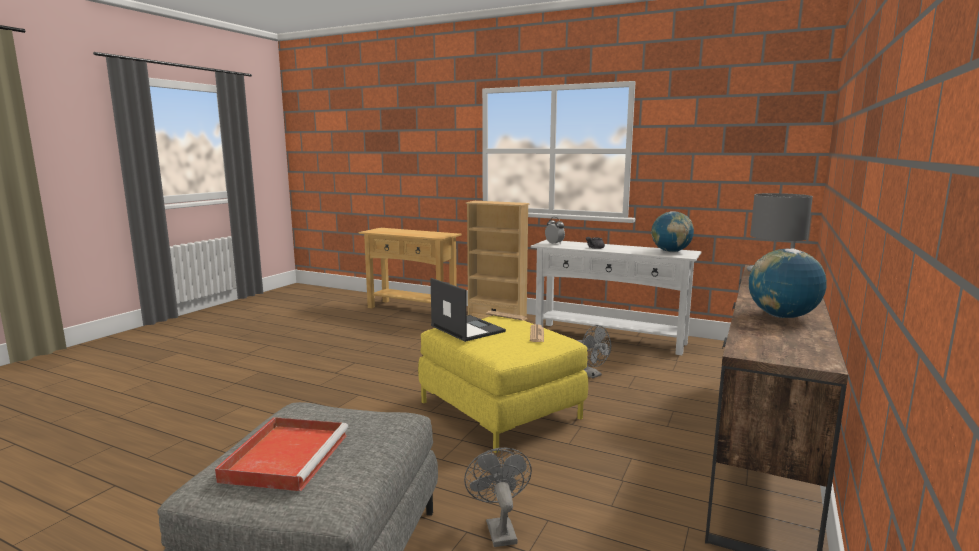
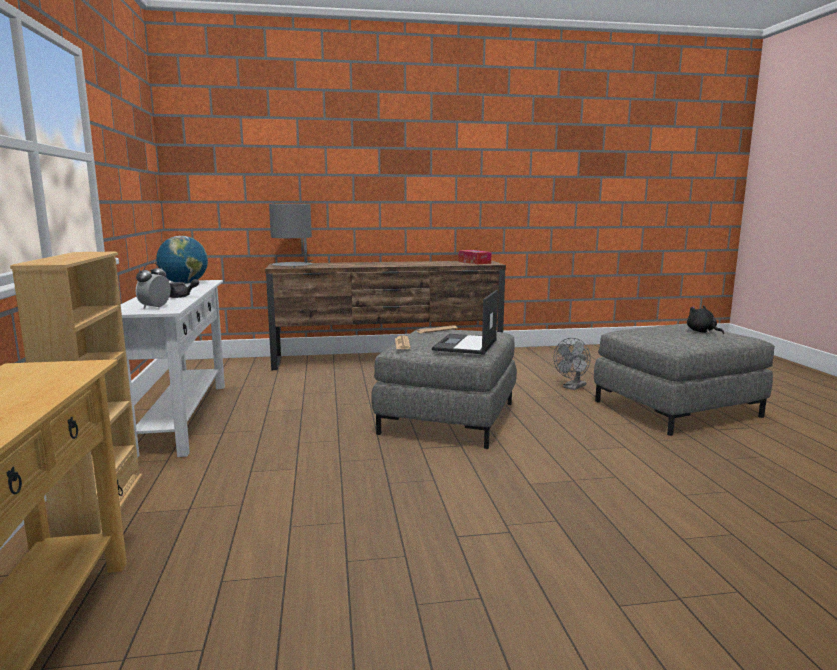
camera: 125 degrees left, 0 degrees up
(287, 456) = (702, 332): red tray -> black plush toy
(498, 410) = (449, 418): yellow ottoman -> grey ottoman
(591, 375) = (320, 405): grey fan -> none
(782, 317) = (421, 263): globe -> none
(785, 347) = (474, 262): none -> tissue box

